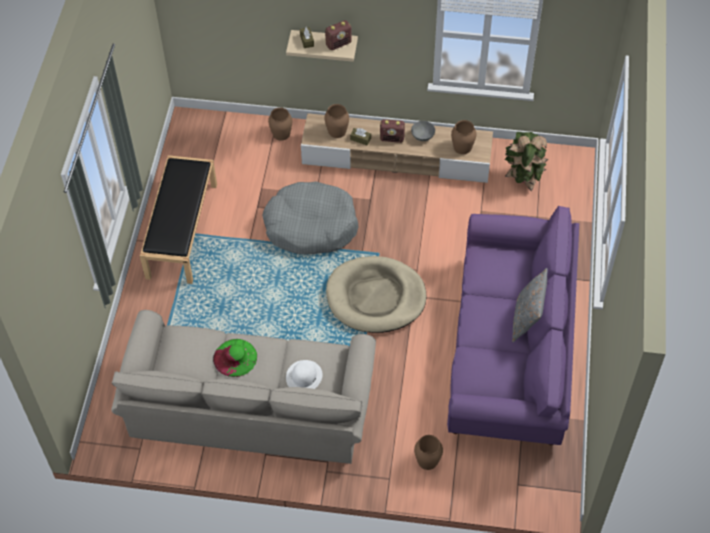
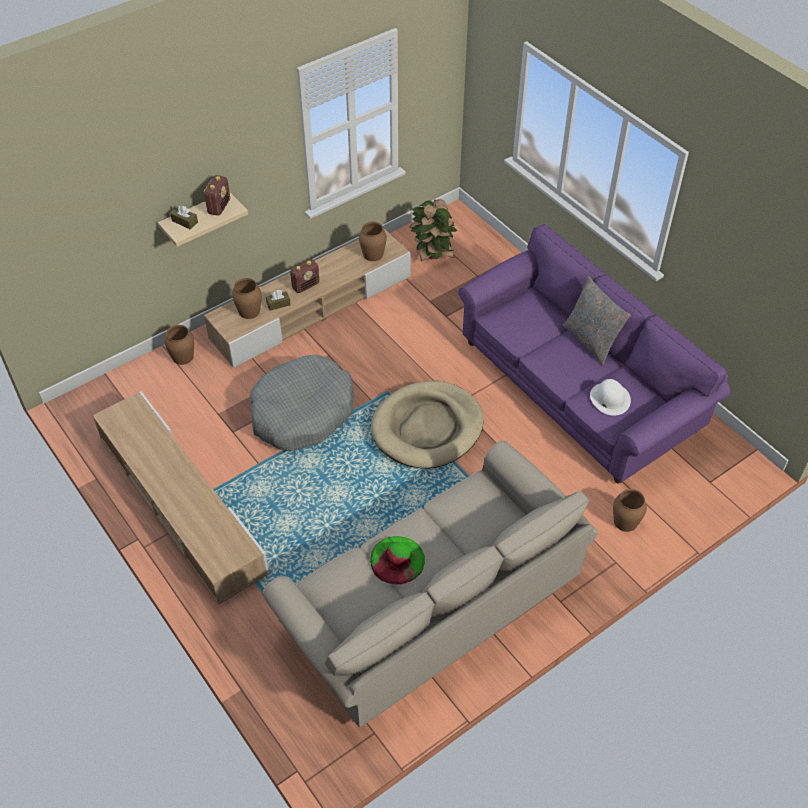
camera: 45 degrees left, 5 degrees down
(181, 229) = (180, 504): black bench -> beige tv stand
(304, 376) = (478, 524): white hat -> white hat (609, 398)
(422, 136) = (329, 267): grey bowl -> none

